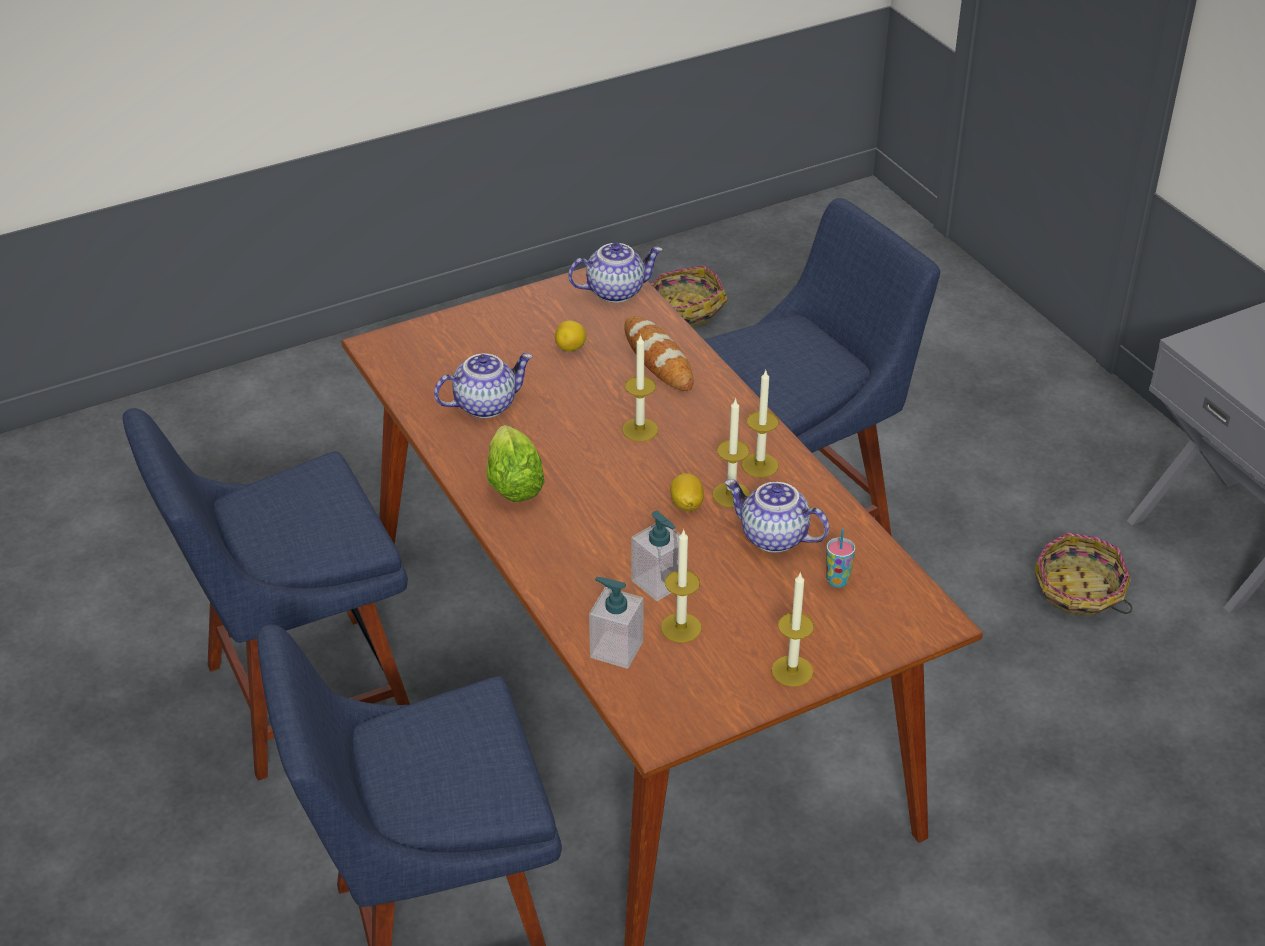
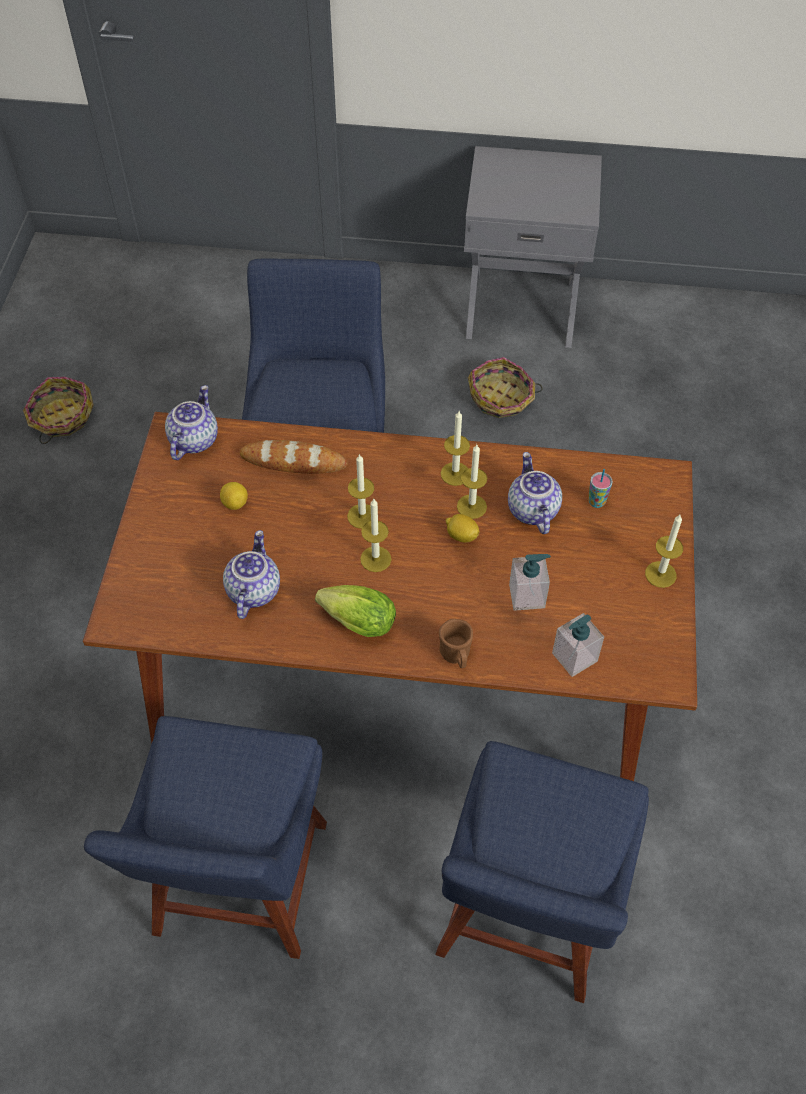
camera: 55 degrees left, 15 degrees up
(537, 565) = (456, 656): none -> brown mug
(681, 628) = (579, 609): candle -> candle (375, 559)
(772, 538) = (531, 510): teapot -> teapot turned 105 degrees clockwise

